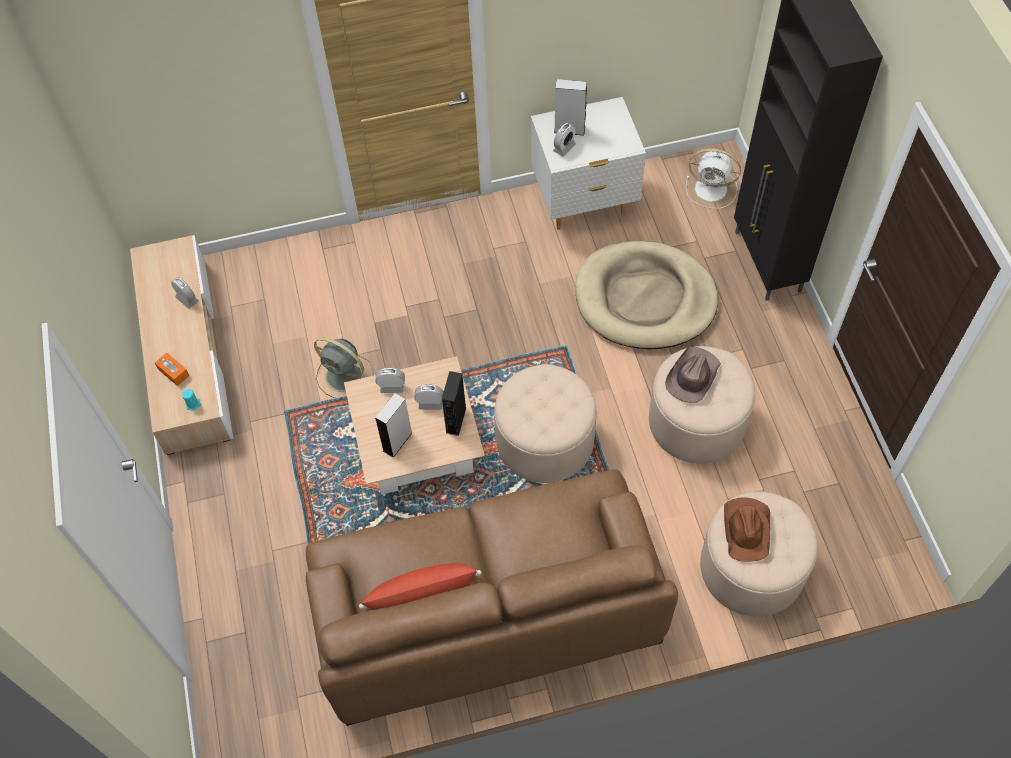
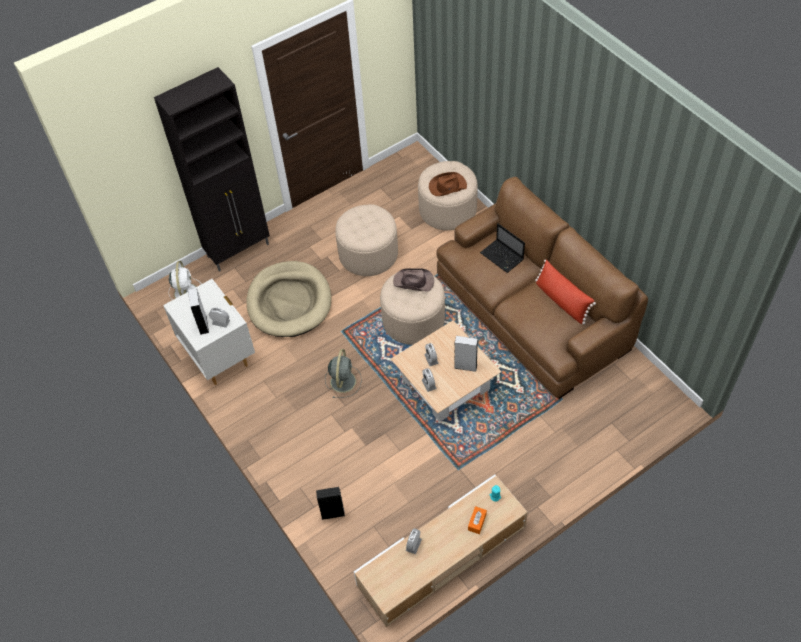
camera: 110 degrees left, 5 degrees down
(345, 376) = (415, 444): grey fan -> grey fan (343, 380)
(456, 420) = (436, 342): black speaker -> black speaker (332, 513)
(548, 545) = (502, 257): none -> laptop
(692, 376) = (362, 231): brown hat -> brown hat (414, 282)

